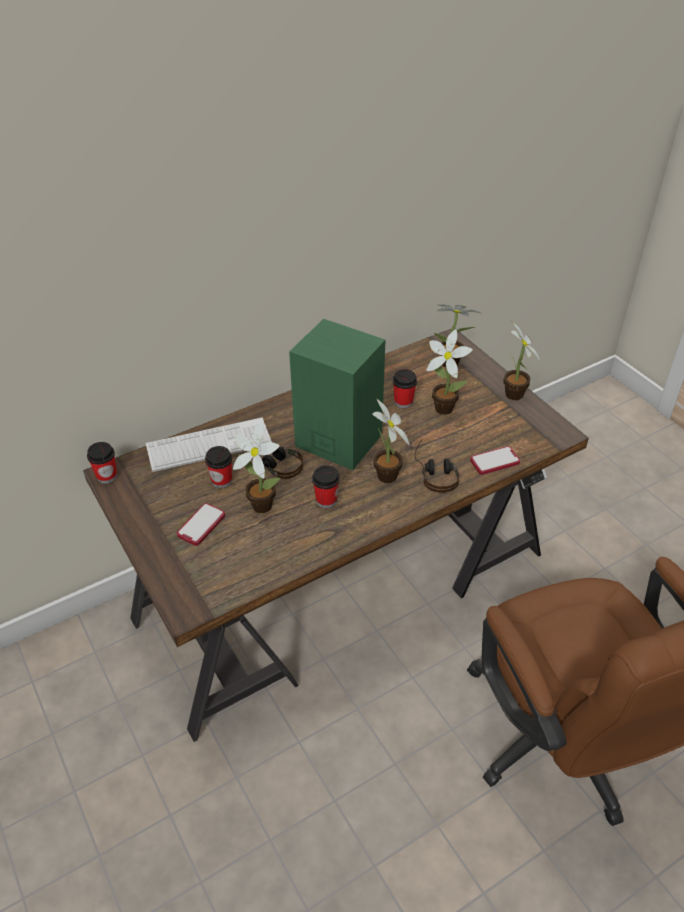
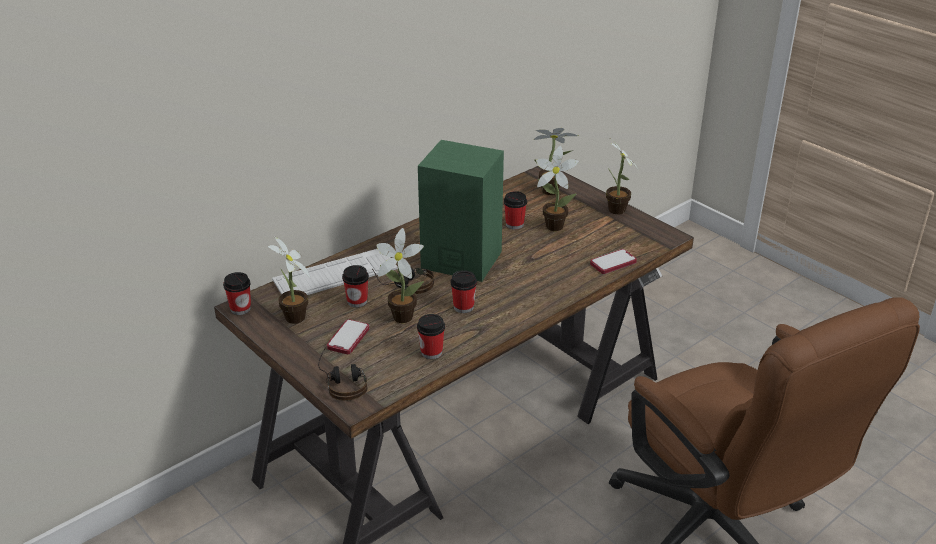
camera: 10 degrees left, 10 degrees down
(279, 554) = (431, 352): none -> cup
(386, 479) = (516, 285): potted plant -> potted plant (294, 320)
(435, 473) = (561, 276): headphones -> headphones (343, 381)

